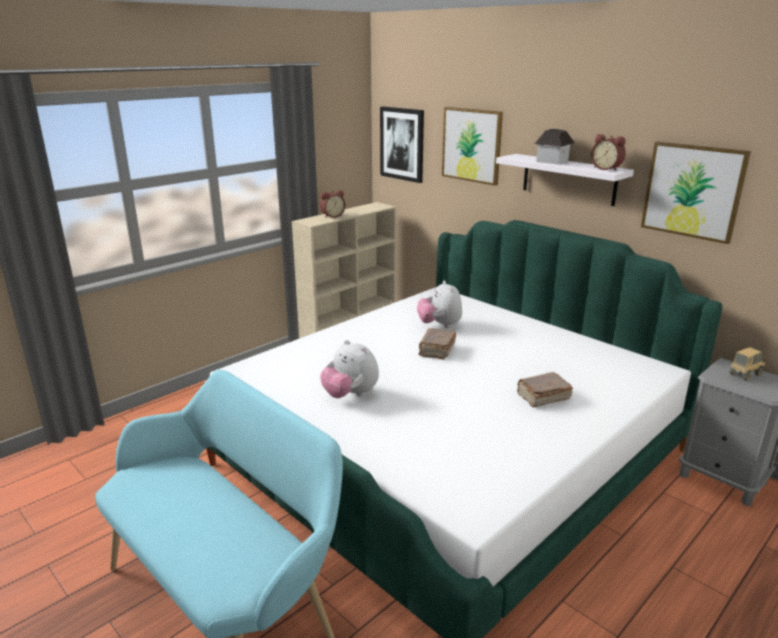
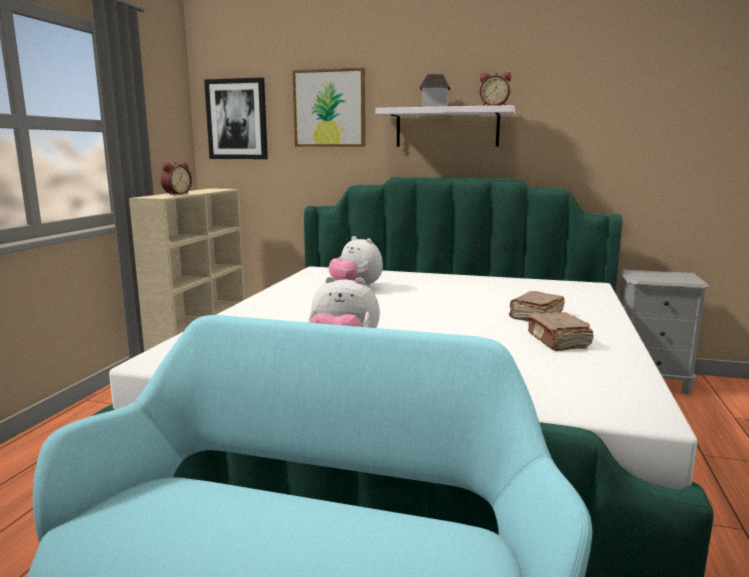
camera: 30 degrees left, 10 degrees down
(436, 350) = (382, 304): brown book -> brown book (558, 341)
(693, 191) = (574, 119): picture -> none
(745, 375) = (656, 274): toy truck -> none

